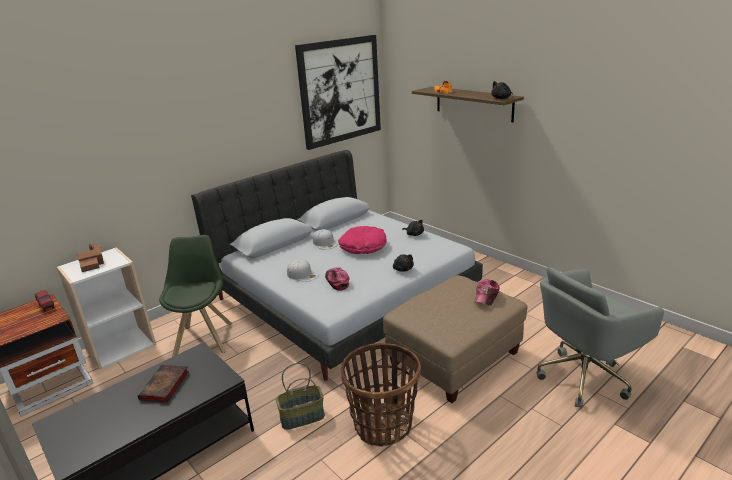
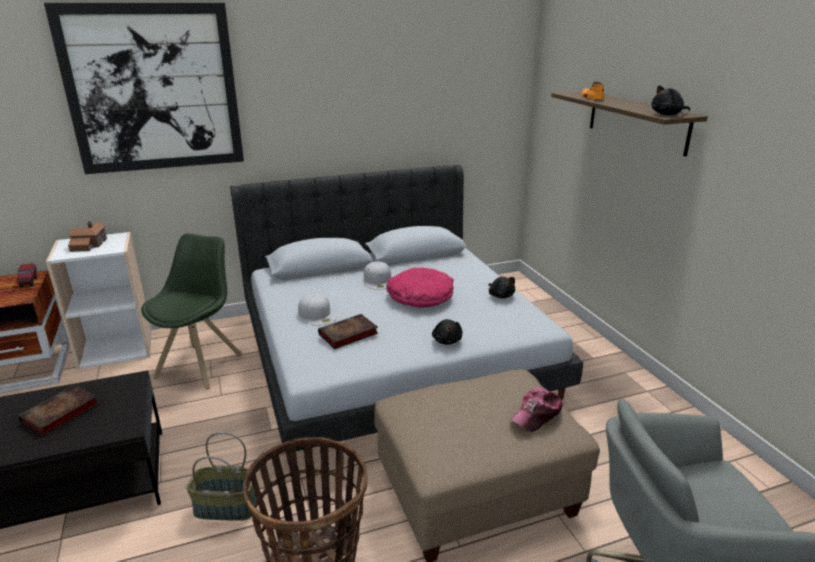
camera: 20 degrees right, 0 degrees up
(336, 281) = (347, 335): cap -> book
(340, 91) = (463, 84): picture -> picture (153, 89)

